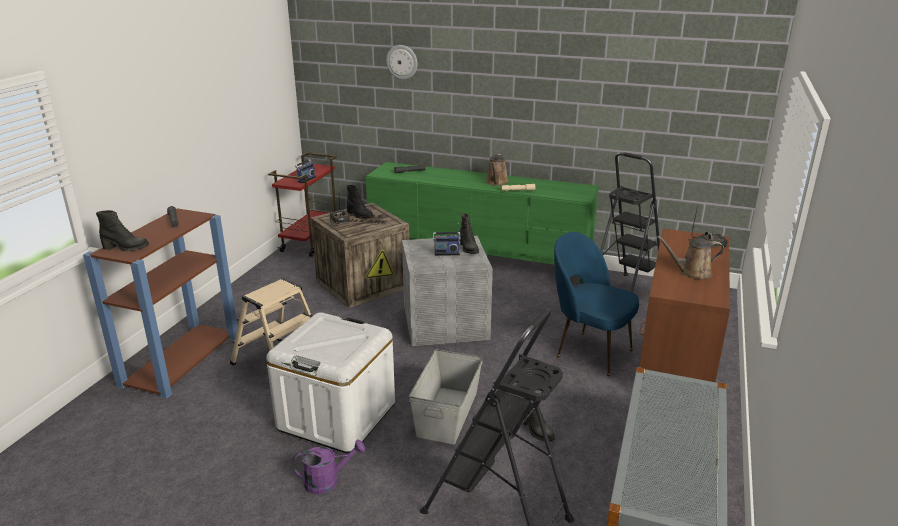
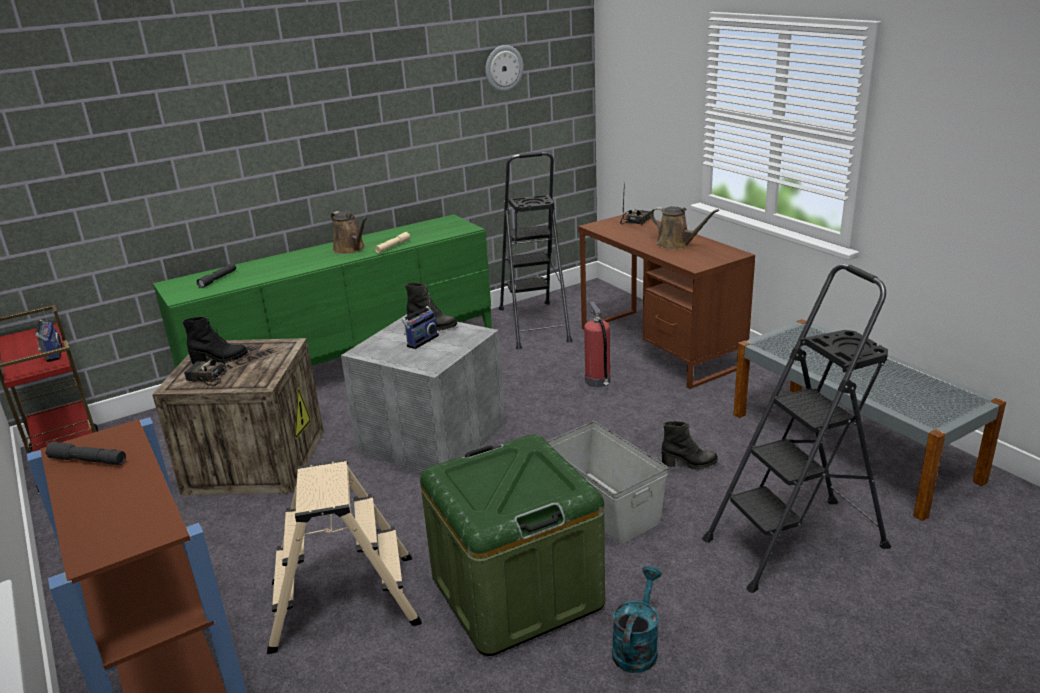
camera: 50 degrees left, 0 degrees up
(125, 248) = (117, 531): black boot -> none
(327, 481) = (637, 646): purple watering can -> turquoise watering can
(337, 416) = (516, 591): white storage box -> green storage box
(402, 62) = (145, 117): wall clock -> wall clock (503, 68)
(588, 351) = (598, 381): blue chair -> fire extinguisher
(692, 272) = (676, 244): brown watering can -> brown watering can turned 90 degrees counterclockwise

